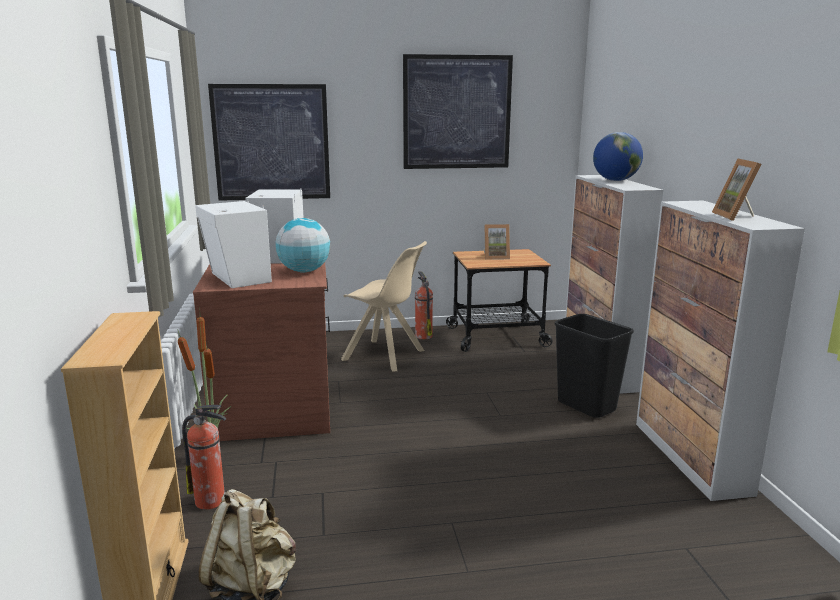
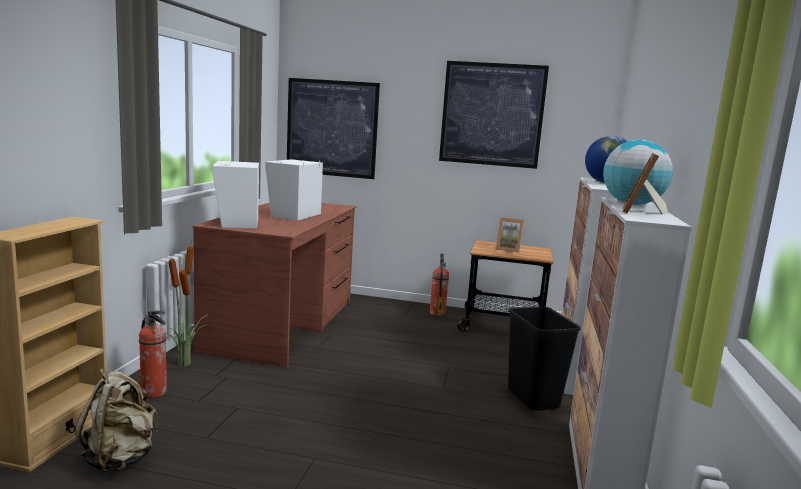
camera: 20 degrees right, 5 degrees down
(304, 271) = (293, 226): globe -> globe (632, 204)
(385, 356) = (389, 321): beige chair -> none

